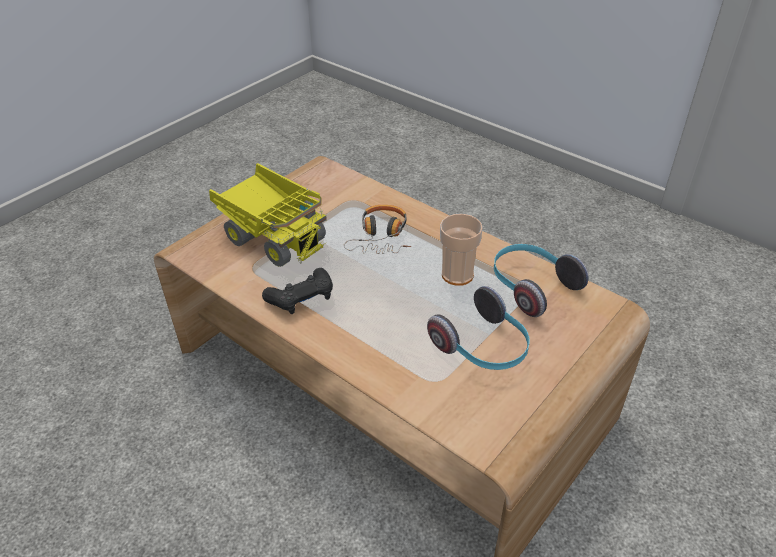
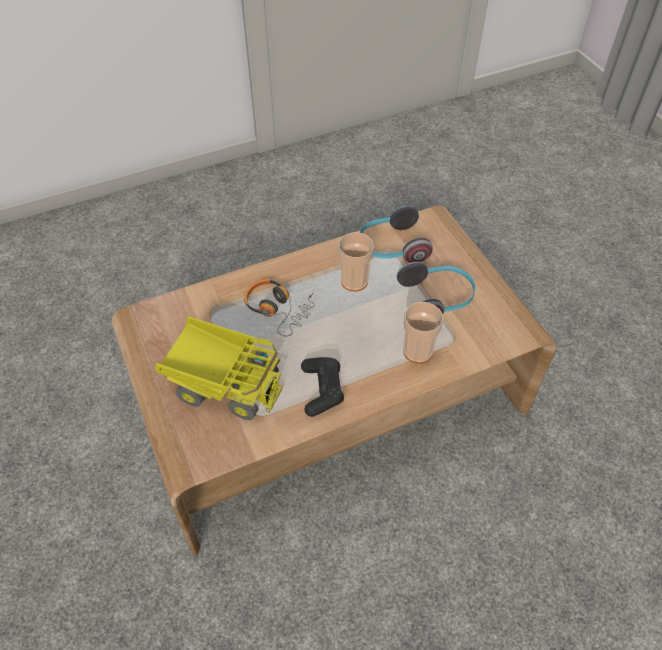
camera: 65 degrees left, 10 degrees up
(274, 236) = (224, 384): toy truck -> toy truck turned 45 degrees clockwise
(395, 354) = (417, 351): none -> cup

